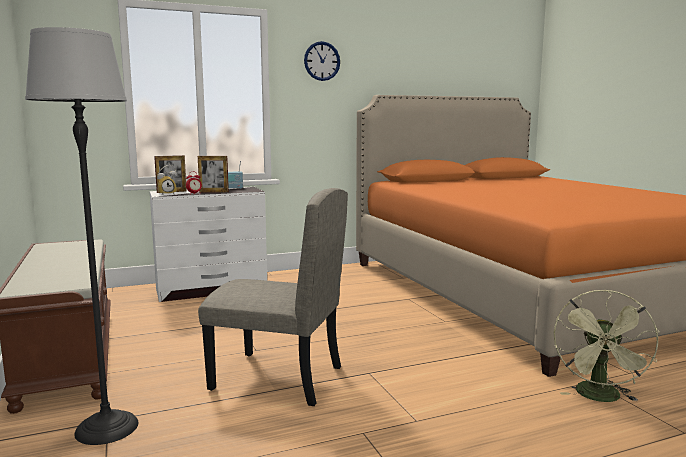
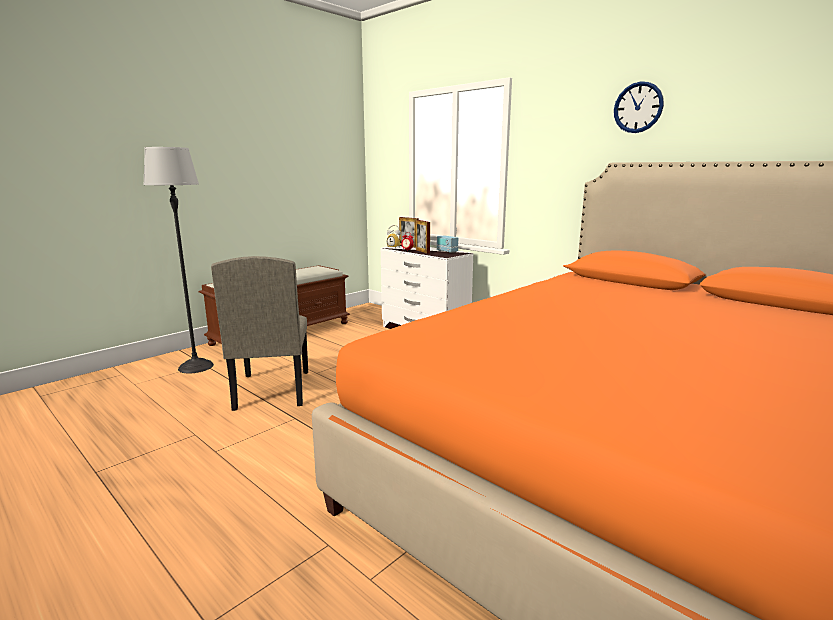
camera: 65 degrees right, 5 degrees up
(322, 61) = (561, 125): wall clock -> wall clock (638, 107)
(600, 398) = (284, 552): green fan -> none

